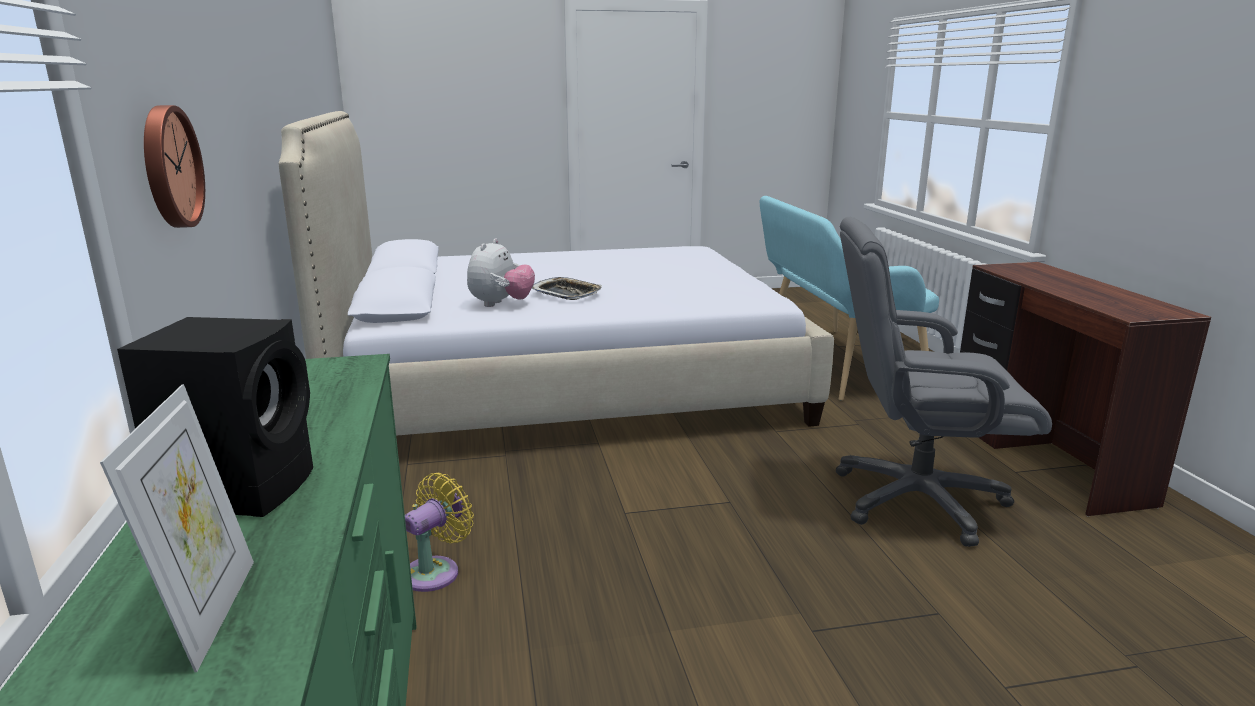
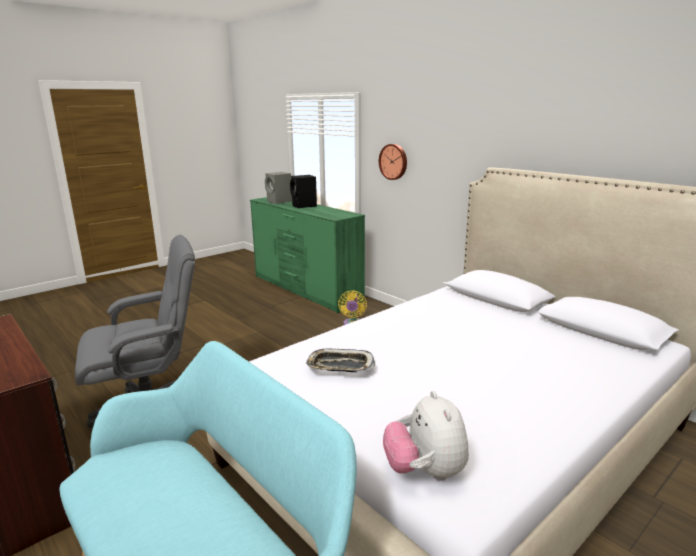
camera: 150 degrees right, 0 degrees up
(208, 613) = (279, 201): picture frame -> grey speaker
(501, 304) = (443, 311): plush toy -> plush toy (425, 472)
(566, 294) = (423, 330): tray -> tray (340, 366)

